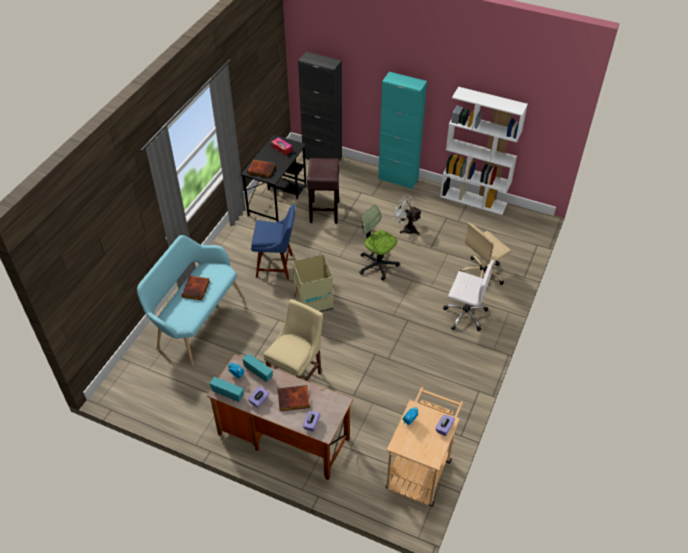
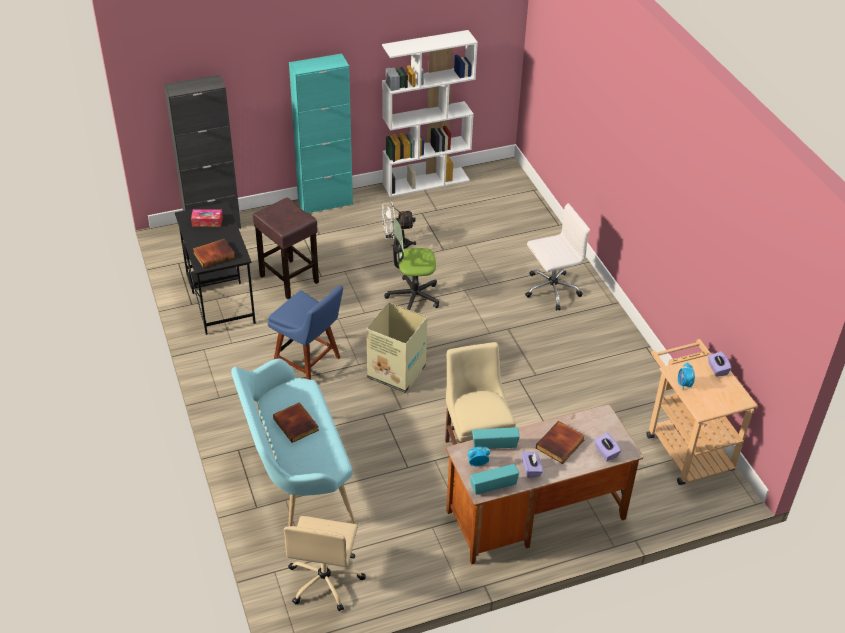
camera: 45 degrees left, 5 degrees down
(277, 266) = (309, 363): blue chair -> blue chair turned 75 degrees clockwise
(482, 273) = (520, 244): beige office chair -> beige office chair (325, 581)

